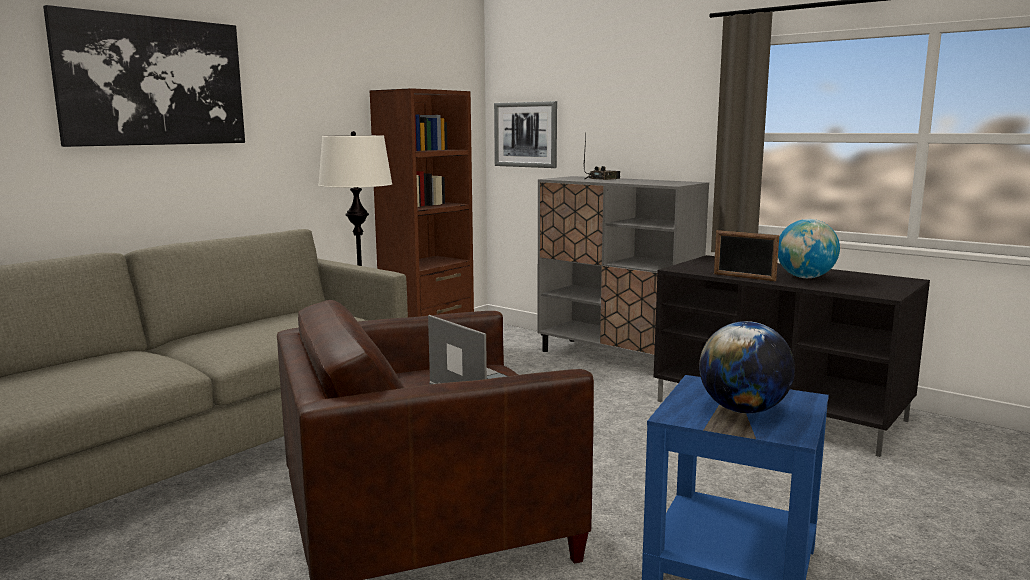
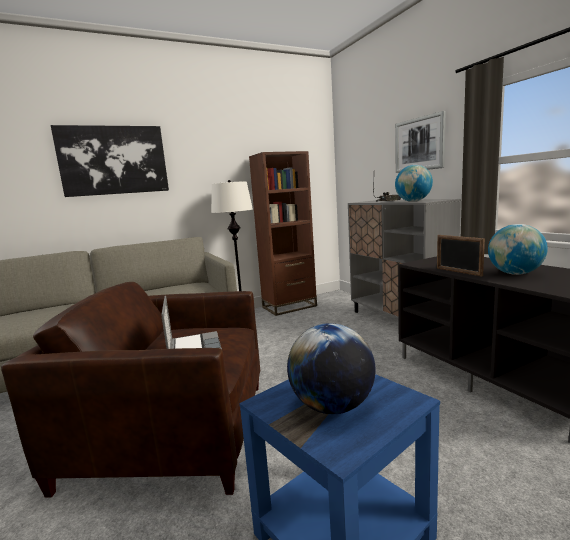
camera: 25 degrees right, 0 degrees up
(525, 134) = (354, 175): picture -> picture (419, 144)
(652, 183) = (413, 201): none -> globe

